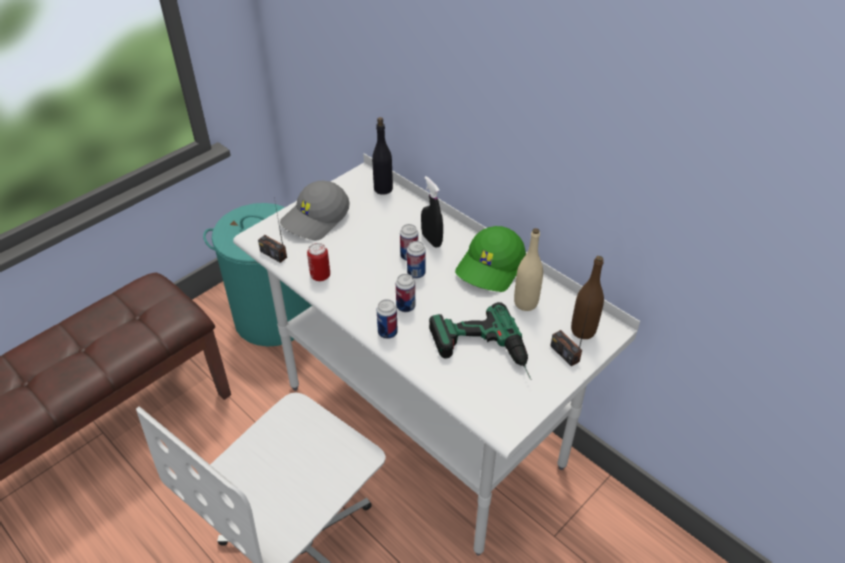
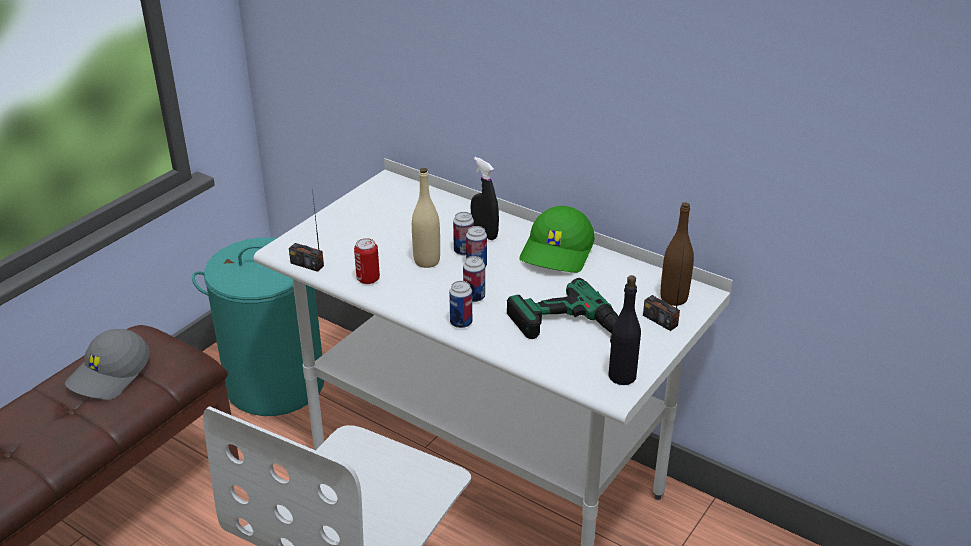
camera: 10 degrees left, 10 degrees down
(316, 219) = (346, 227): grey cap -> grey cap (110, 375)
(383, 188) = (414, 192): black bottle -> black bottle (621, 376)
(525, 303) = (605, 280): beige bottle -> beige bottle (427, 261)

